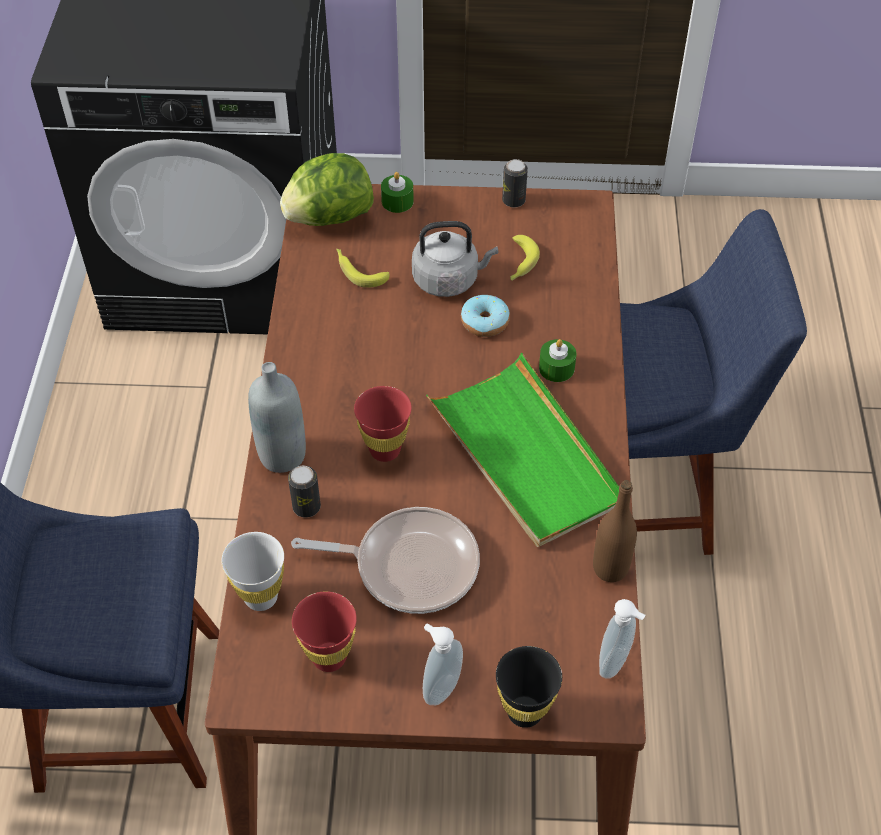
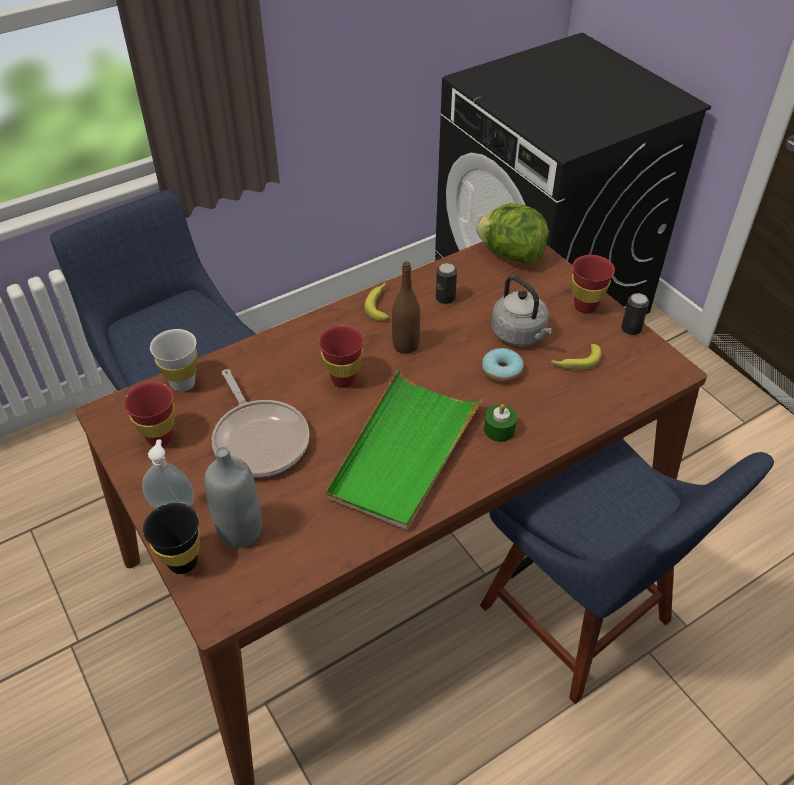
camera: 55 degrees right, 5 degrees down
(282, 455) = (297, 336): grey bottle -> grey bottle (240, 531)
(306, 507) = (267, 367): can -> can (445, 298)
(358, 271) = (480, 290): banana -> banana (380, 304)
(397, 201) = (561, 276): green candle -> none
(455, 211) = (585, 306): none -> red cup
(610, 568) = (343, 551): brown bottle -> brown bottle (405, 345)
(616, 663) = (260, 596): soap dispenser -> none

